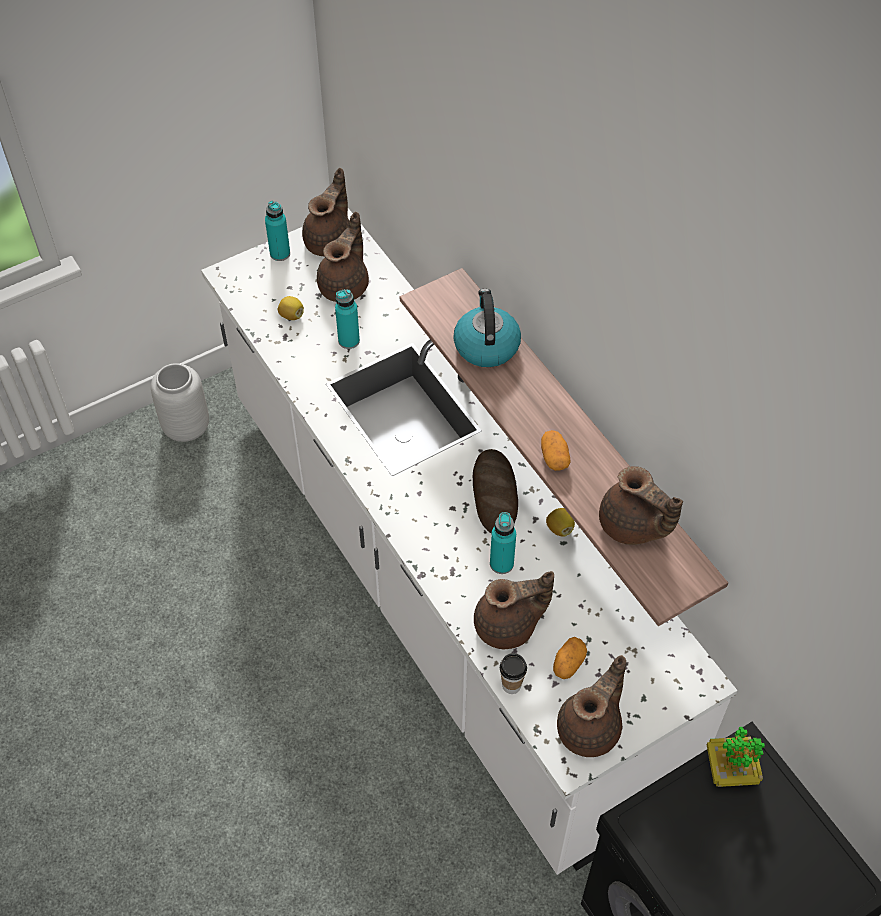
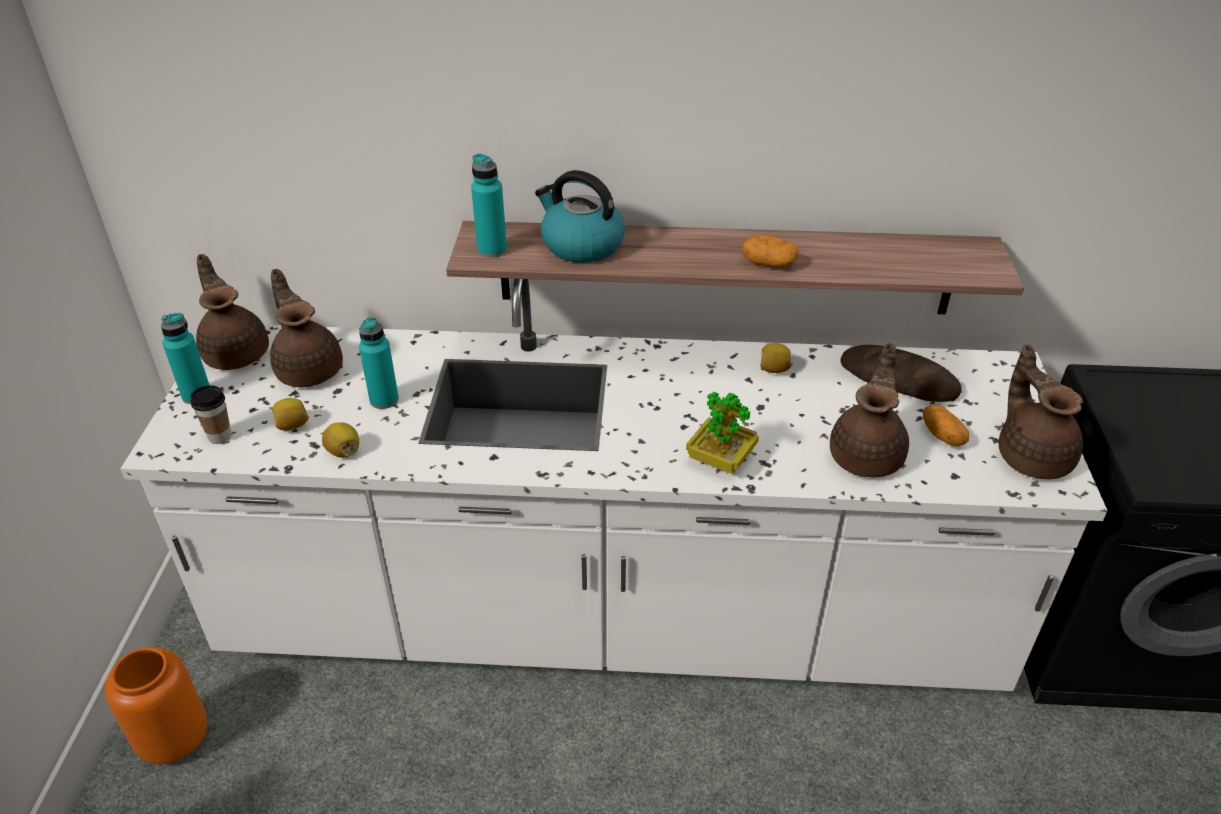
camera: 55 degrees left, 15 degrees down
(187, 427) = (176, 738): grey vase -> orange vase
(290, 354) = (343, 451): none -> lemon
(494, 494) = (694, 391): bread -> bread (898, 380)
(501, 564) = (785, 425): turquoise bottle -> turquoise bottle (492, 250)
(511, 685) = (945, 486): cup -> cup (220, 436)
(632, 526) = (894, 256): brown teapot -> none
(730, 769) = (1117, 397): potted plant -> potted plant (720, 460)

